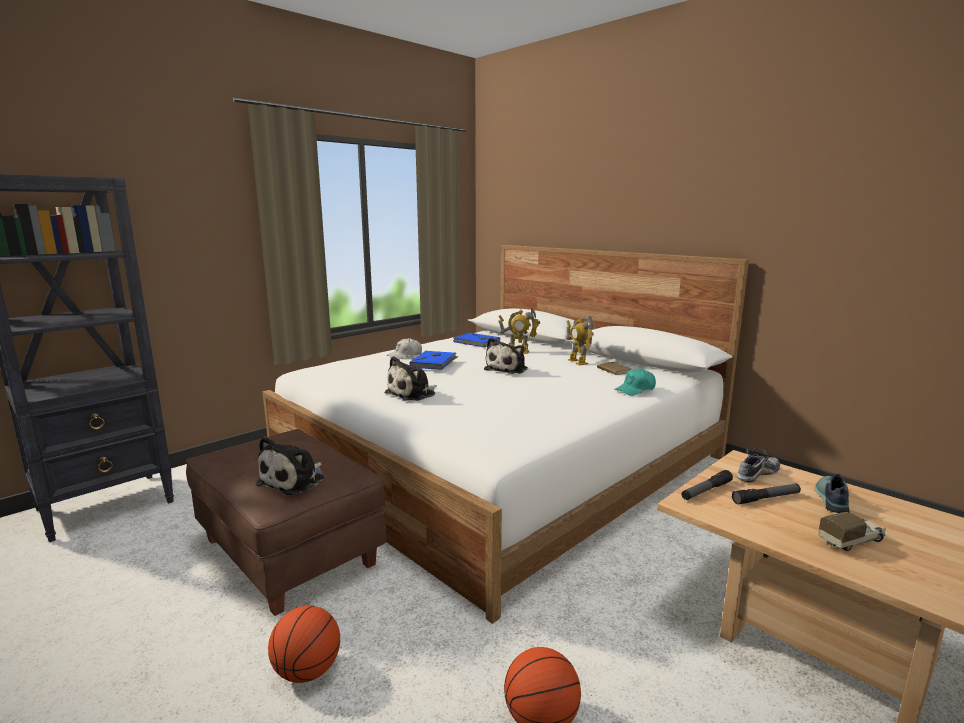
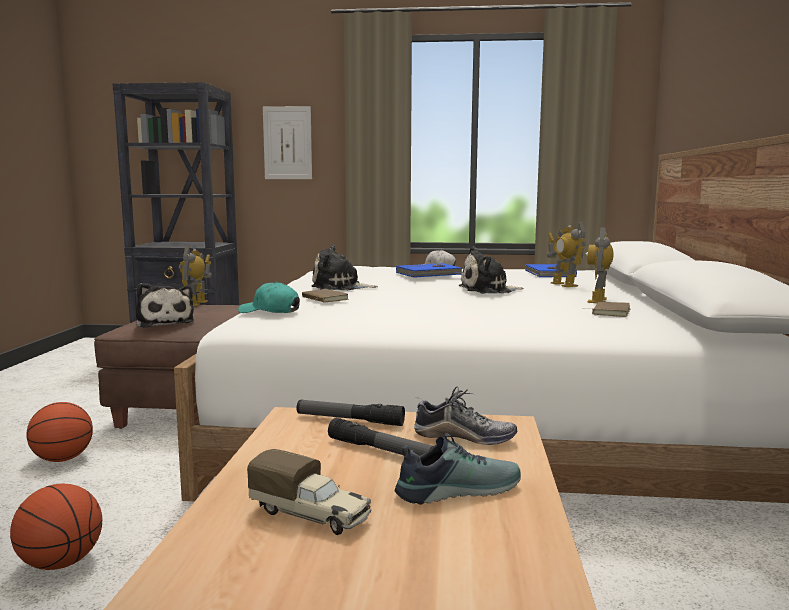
camera: 50 degrees right, 5 degrees down
(185, 241) = (287, 143): none -> picture
(237, 449) = (197, 303): none -> toy robot
(294, 480) = (164, 322): plush toy -> plush toy turned 105 degrees counterclockwise
(458, 410) = (323, 299): none -> brown book
(635, 390) = (560, 327): turquoise cap -> turquoise cap (270, 311)

